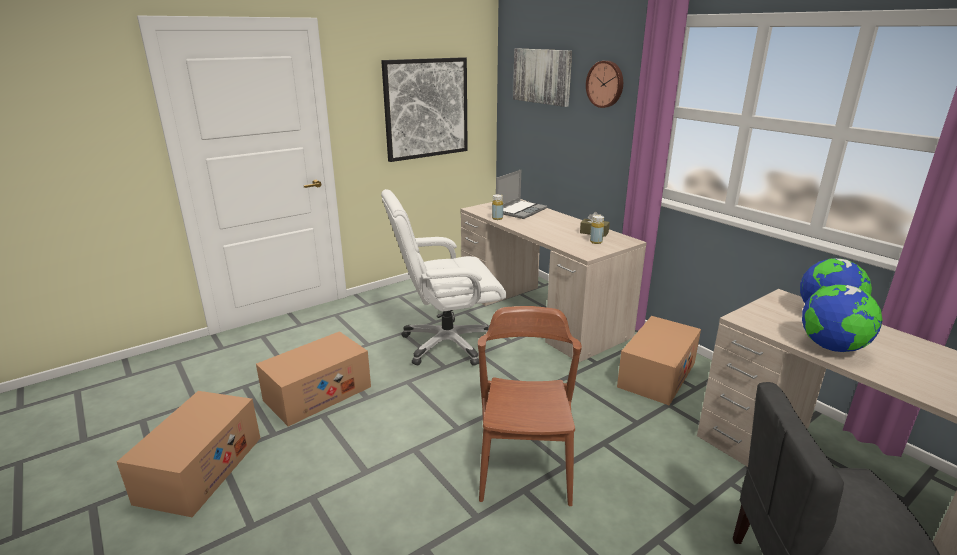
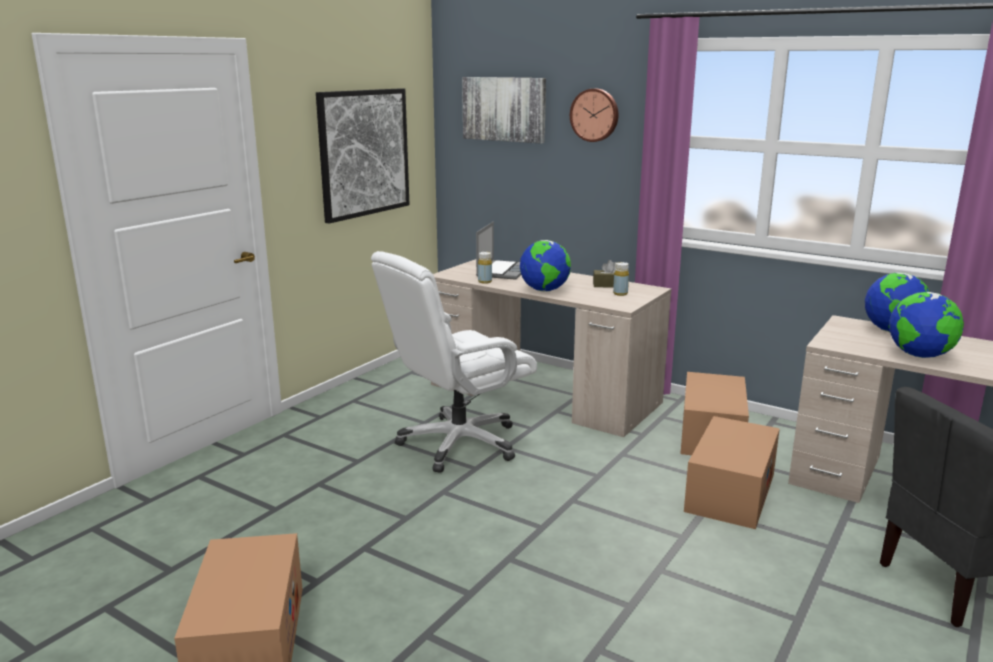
camera: 20 degrees left, 5 degrees down
(317, 393) = (337, 526): cardboard box -> cardboard box (730, 492)
(524, 466) = (642, 547): brown chair -> none
(536, 231) = (544, 290): none -> globe

